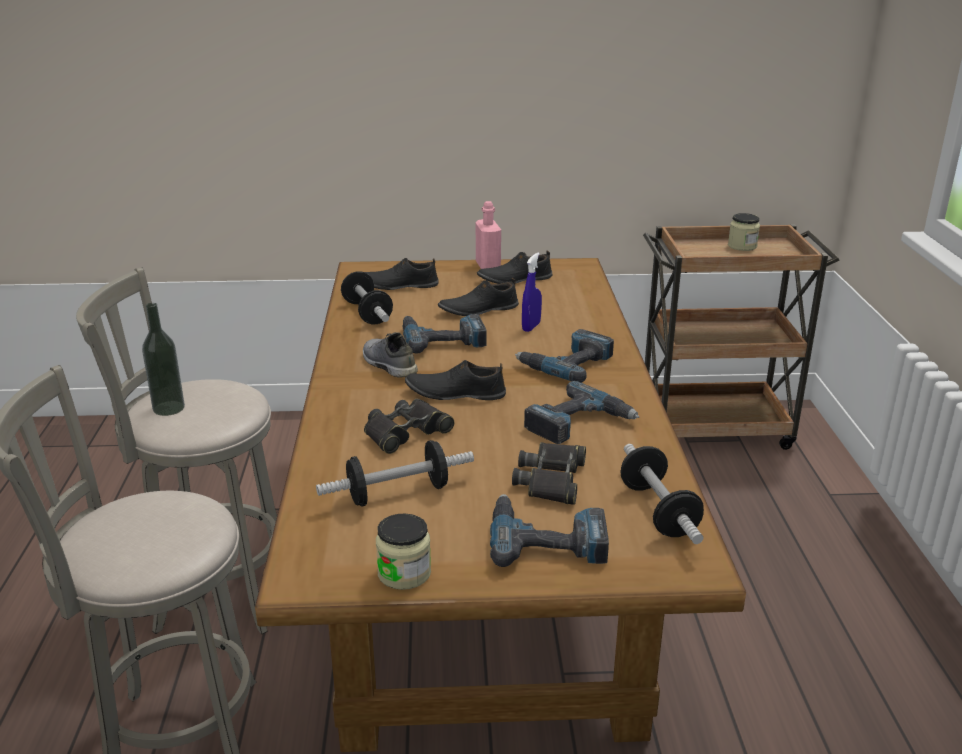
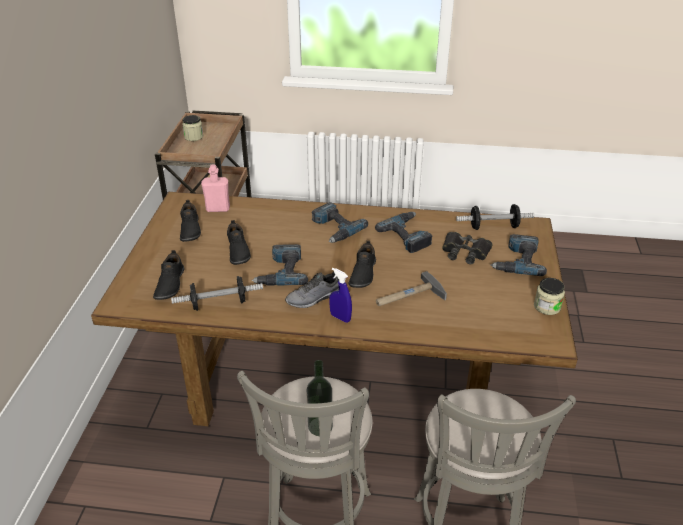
camera: 80 degrees left, 10 degrees up
(397, 493) = (475, 304): dumbbell -> none
(405, 432) = (409, 297): black binoculars -> hammer
(488, 266) = (156, 238): pink bottle -> pink bottle (218, 208)
(531, 327) = (276, 234): blue spray bottle -> blue spray bottle (340, 317)

